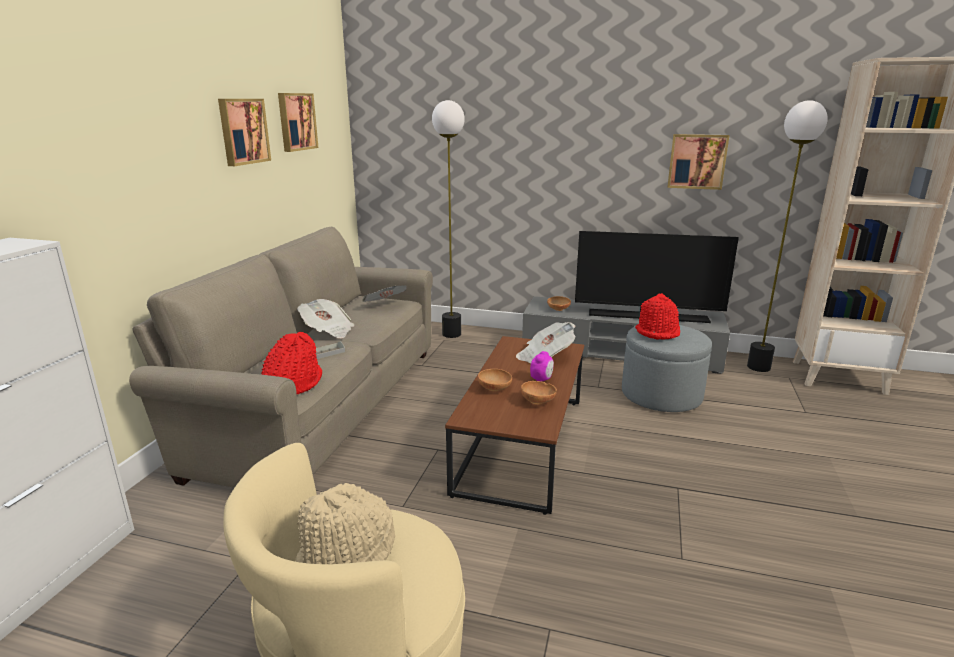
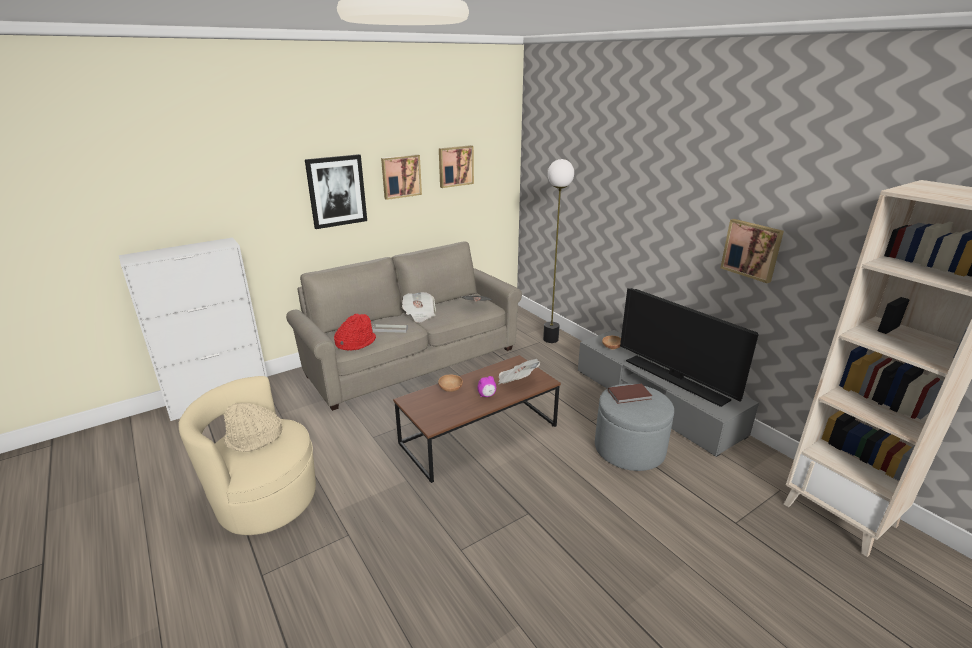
camera: 40 degrees right, 5 degrees up
(167, 150) = (336, 191): none -> picture
(538, 402) = (459, 409): brown bowl -> none
(658, 332) = (630, 395): red hat -> brown book
(759, 367) = (766, 468): floor lamp -> none

